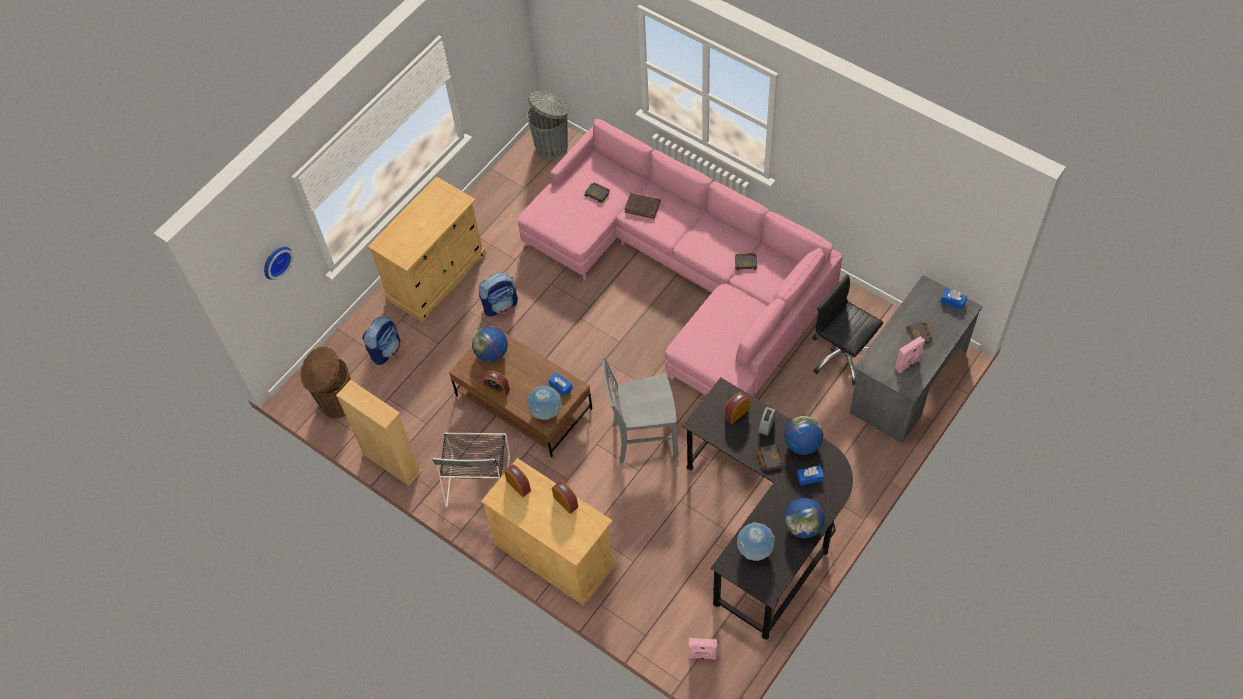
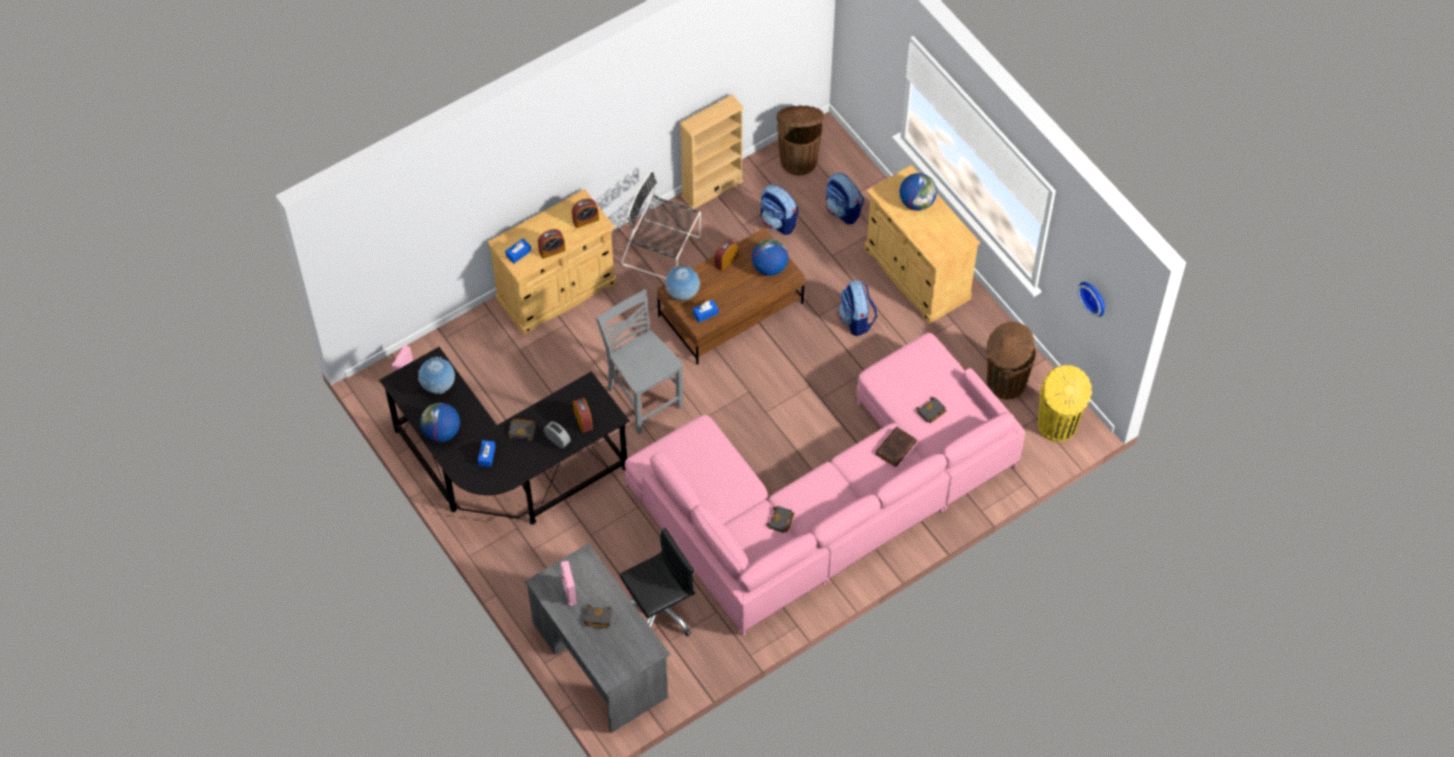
camera: 105 degrees right, 0 degrees up
(275, 261) = (874, 51): wall clock -> wall clock (1094, 297)
(414, 396) = (778, 222): none -> backpack
(525, 188) = (1004, 383): none -> brown trash can
(552, 146) = (1057, 426): grey trash can -> yellow trash can
(643, 439) = (643, 397): grey chair -> grey chair turned 45 degrees counterclockwise
(802, 444) = (524, 462): globe -> globe (917, 202)
(953, 301) = (623, 667): blue tissue box -> blue tissue box (518, 253)

